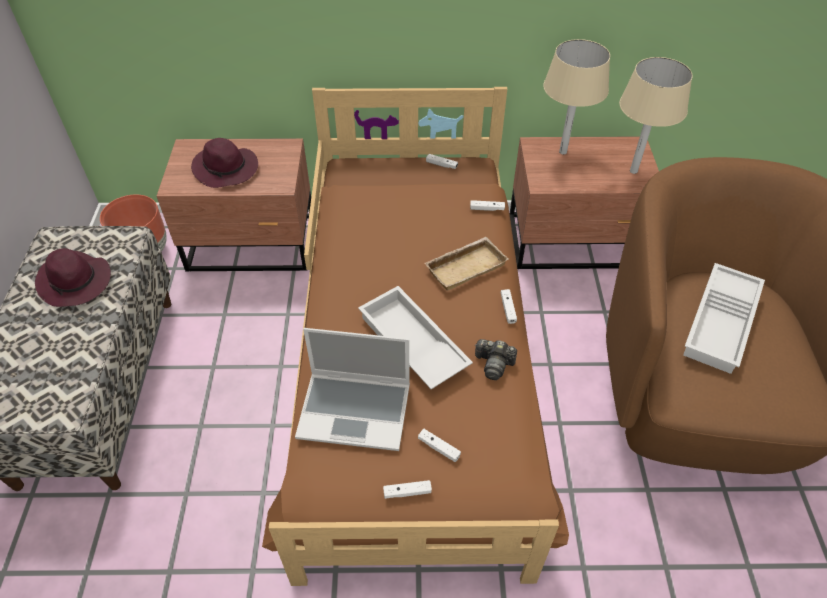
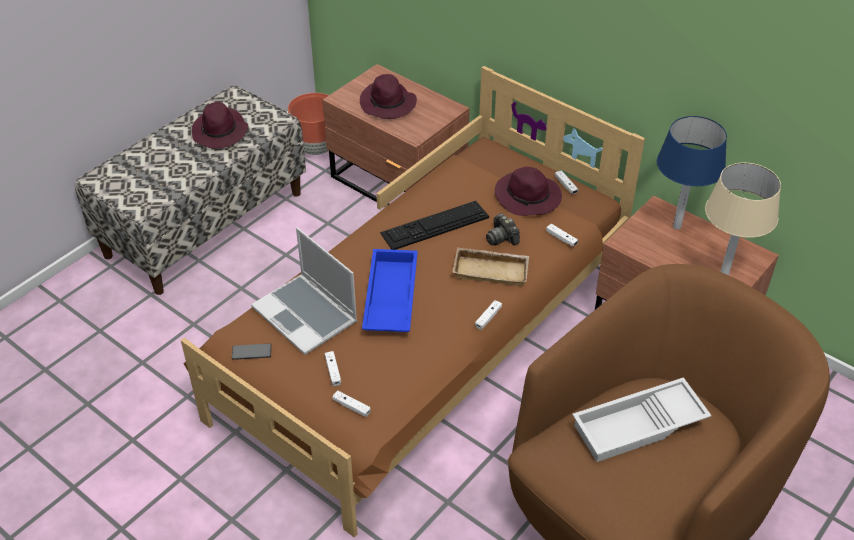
camera: 40 degrees right, 5 degrees down
(343, 485) = (251, 352): none -> phone
(377, 255) = (435, 225): none -> keyboard
(407, 492) = (284, 382): white game controller -> white game controller (351, 407)
(411, 344) = (389, 297): white tray -> blue tray
(426, 189) = (528, 198): none -> purple hat
(494, 364) = (432, 346): camera -> camera (502, 238)
(563, 152) = (677, 226): beige table lamp -> blue table lamp

